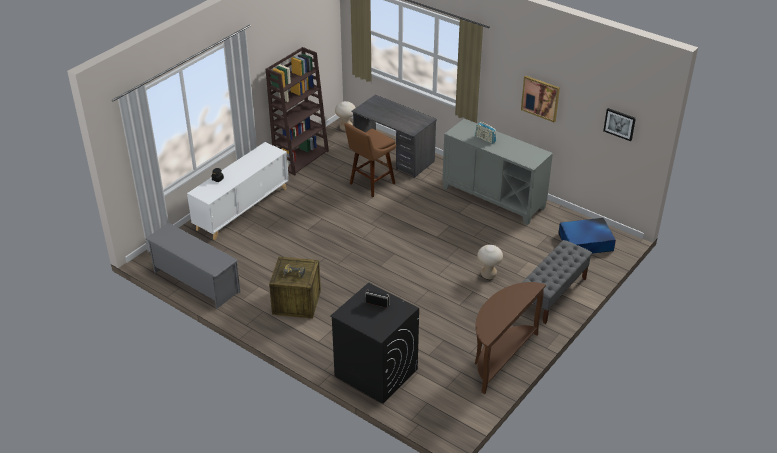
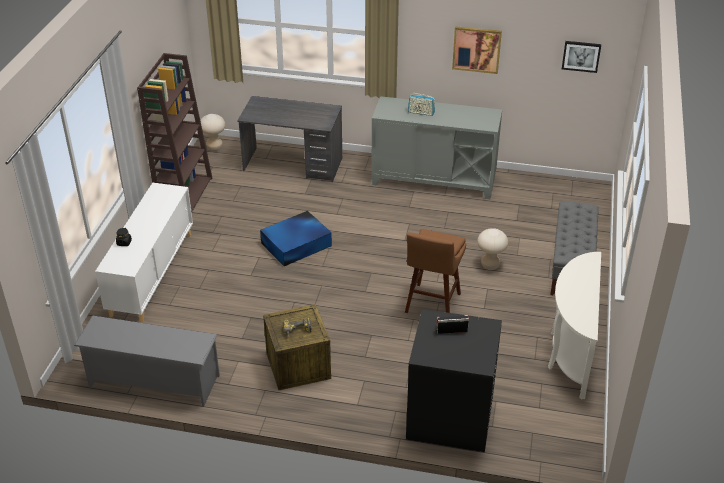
camera: 25 degrees left, 0 degrees up
(370, 185) = (288, 203): brown stool -> brown stool (431, 305)
(500, 357) = (569, 352): brown console table -> white console table
(586, 242) = (562, 200): blue storage box -> blue storage box (297, 244)

